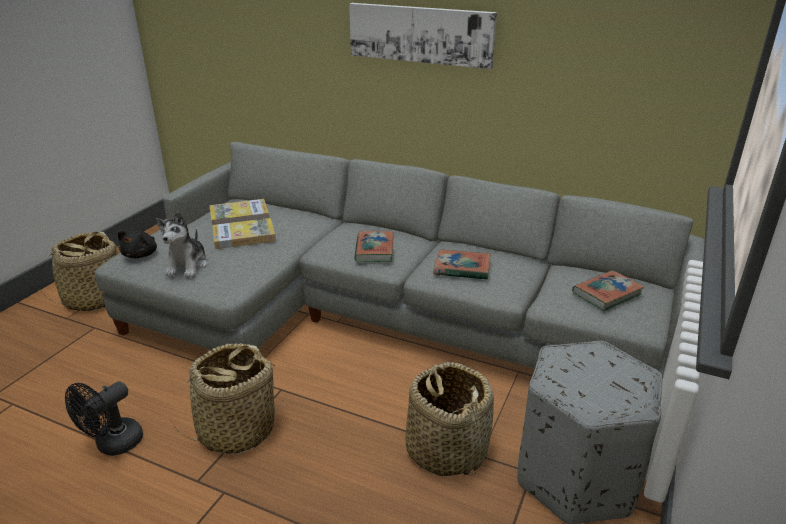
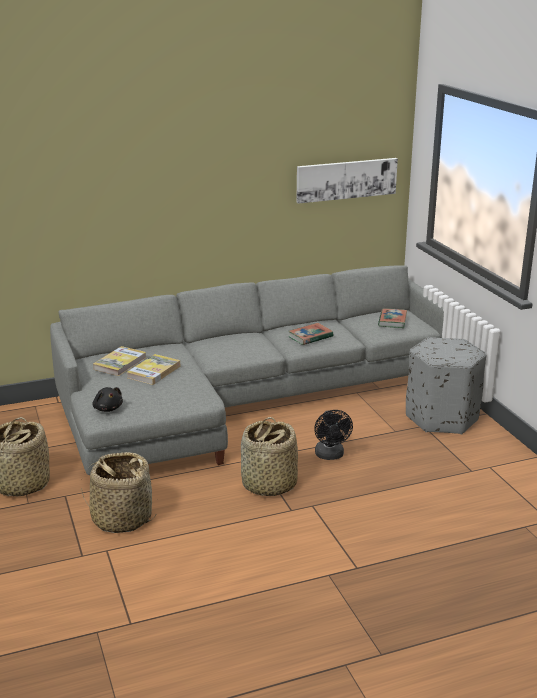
camera: 45 degrees left, 5 degrees down
(113, 445) = (216, 526): black fan -> black fan (330, 456)
(188, 265) = (155, 399): plush toy -> none
(374, 250) = (246, 347): book -> none
(420, 34) = (213, 188): picture -> picture (346, 179)
(446, 449) = (378, 437): basket -> basket (121, 518)

